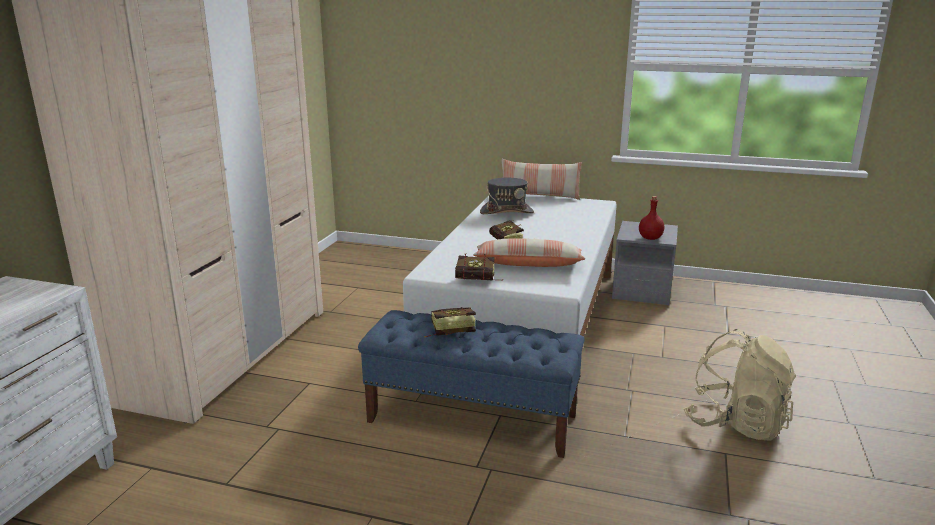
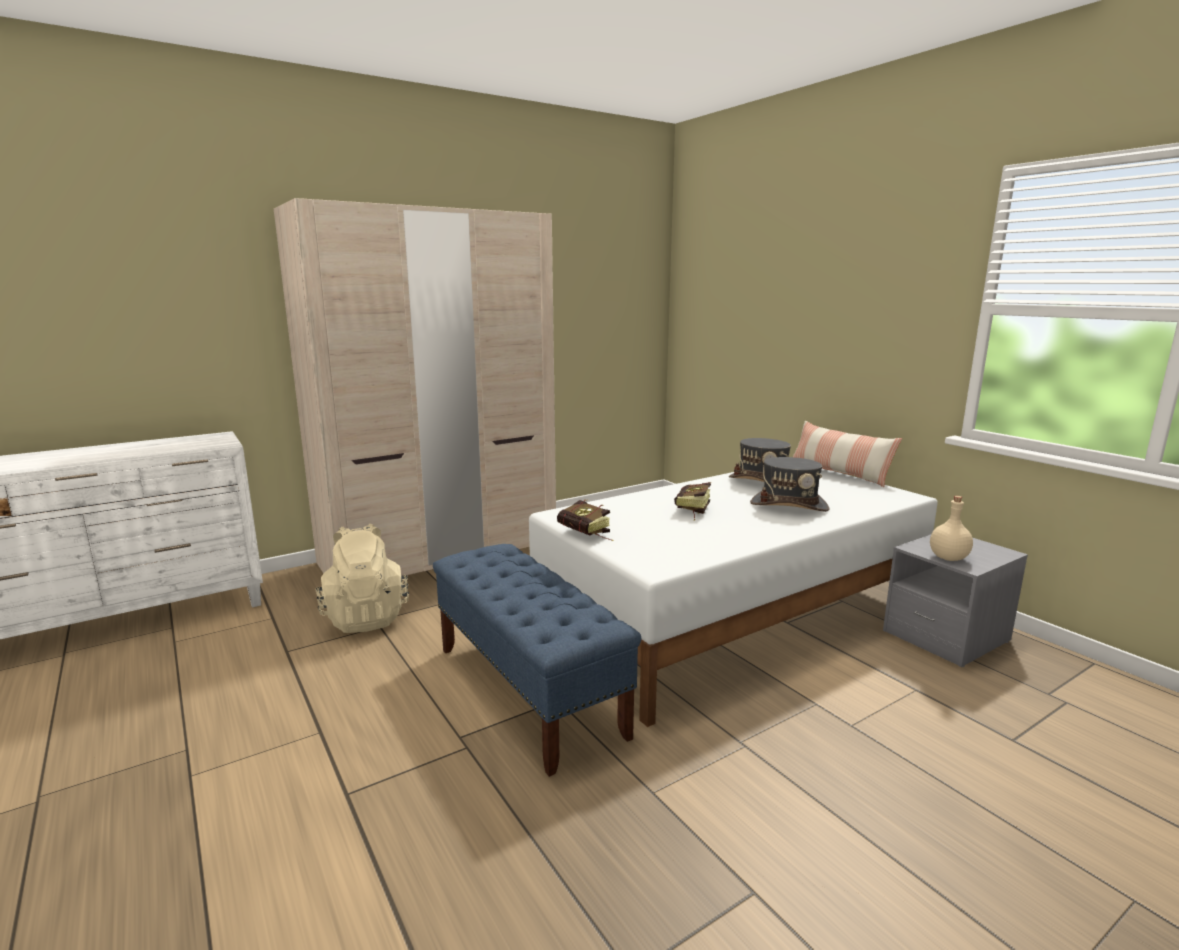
camera: 40 degrees right, 5 degrees down
(448, 331) = (507, 576): book -> none
(528, 264) = (672, 534): pillow -> none
(554, 226) = (789, 505): none -> grey hat
(650, 238) = (948, 558): red bottle -> beige bottle
(736, 423) = (833, 863): beige backpack -> beige backpack (366, 617)

